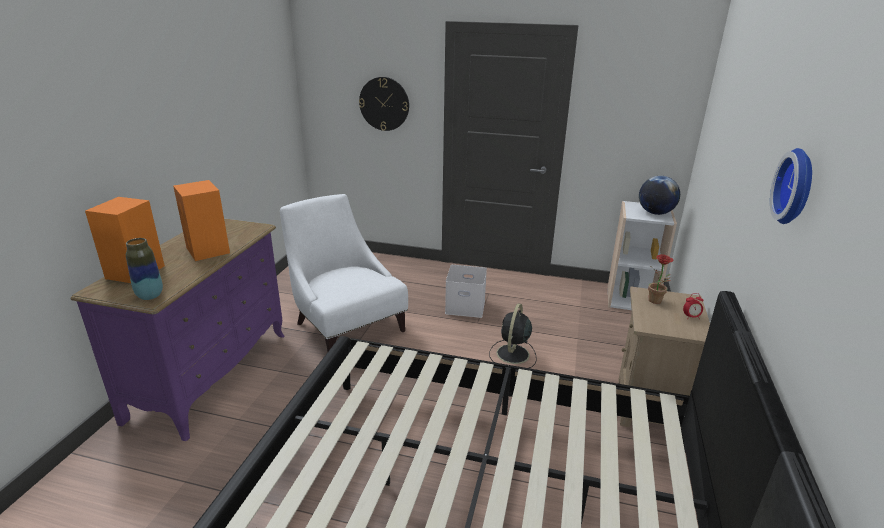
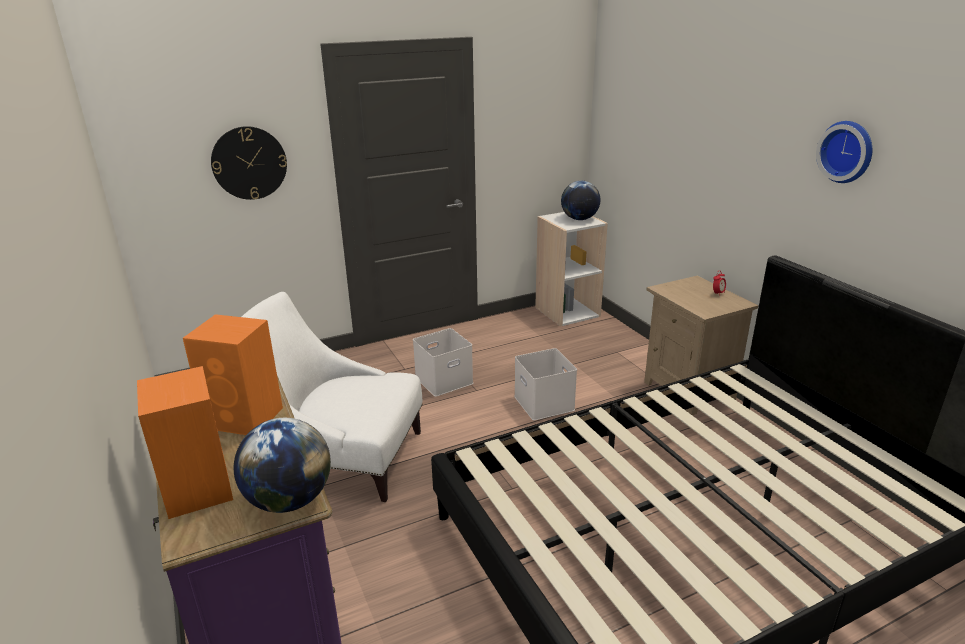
camera: 40 degrees left, 0 degrees up
(150, 296) = (289, 500): vase -> globe
(512, 355) = (545, 403): black fan -> white storage box
(656, 302) = (682, 291): potted plant -> none

